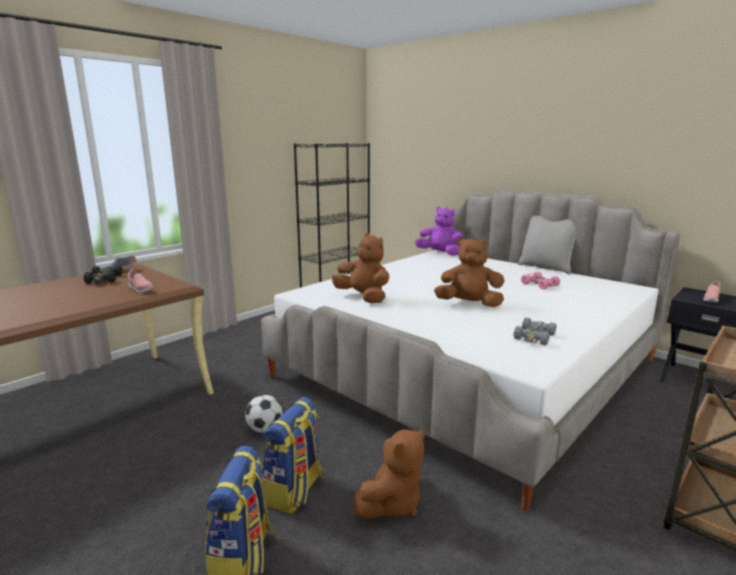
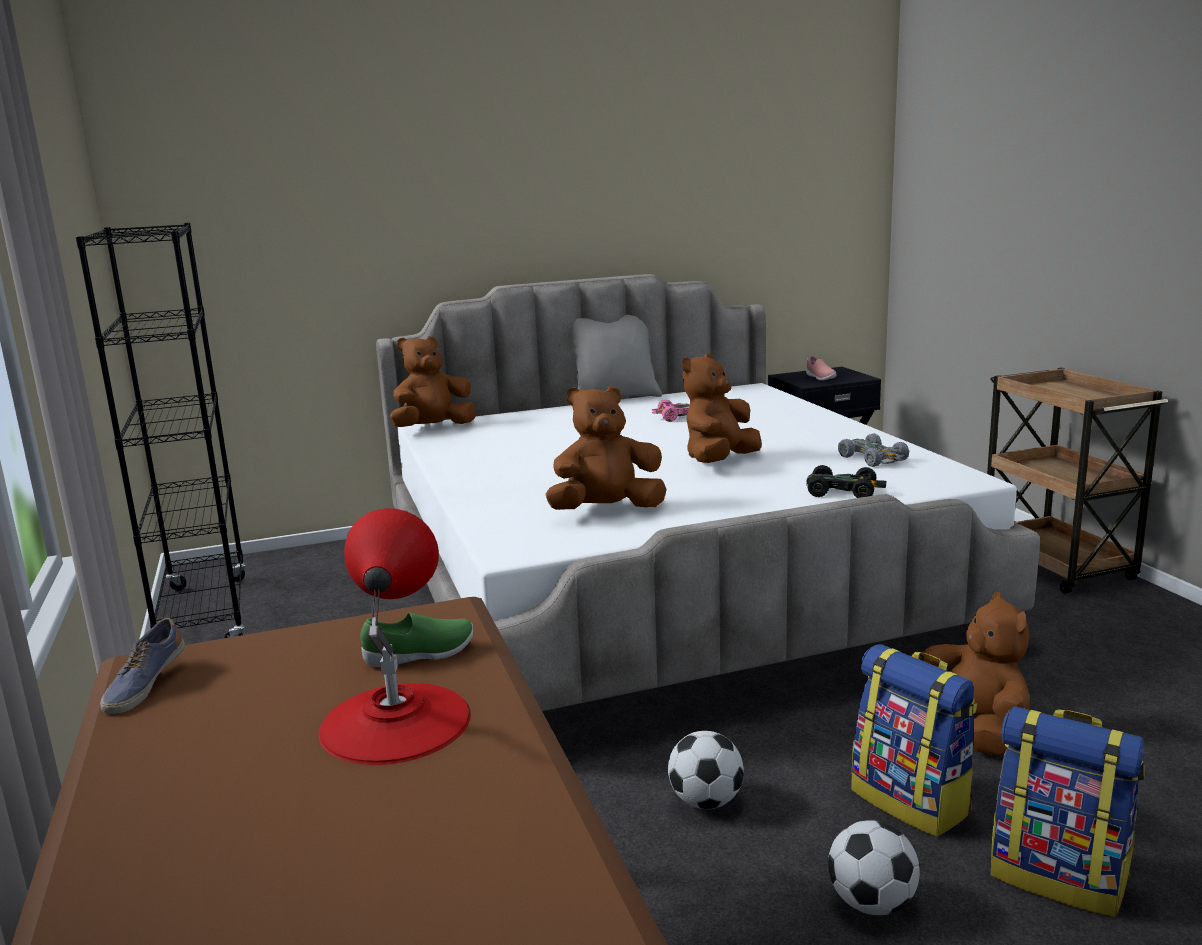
camera: 60 degrees left, 0 degrees up
(90, 296) = (394, 721): none -> red table lamp
(104, 279) = (225, 705): black toy car -> black toy car (843, 491)
(140, 290) = (420, 655): pink shoe -> green shoe
(201, 492) = (871, 904): none -> football
(440, 253) = (433, 428): purple plush toy -> brown plush toy

